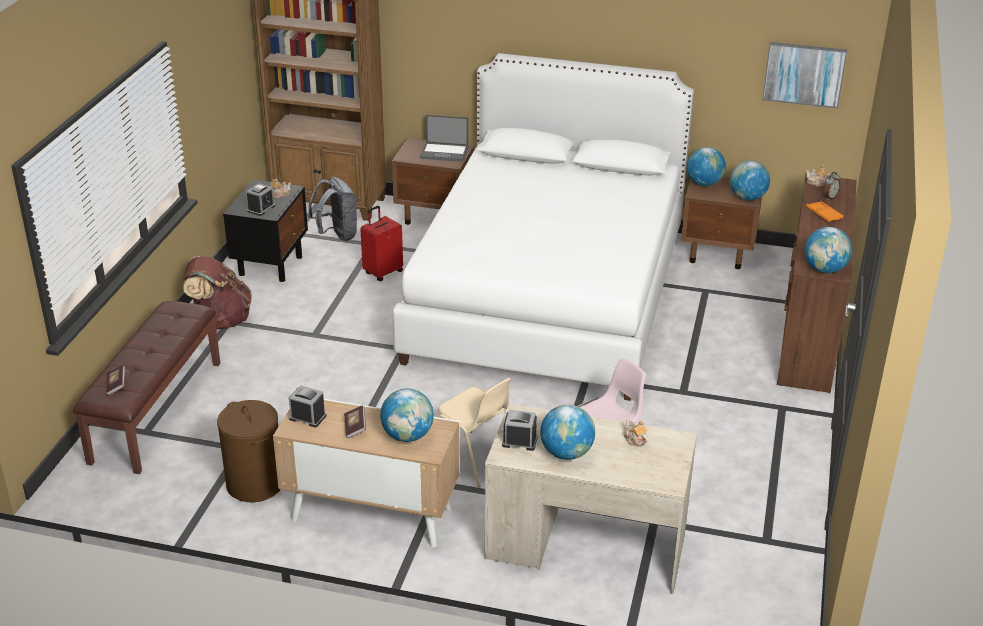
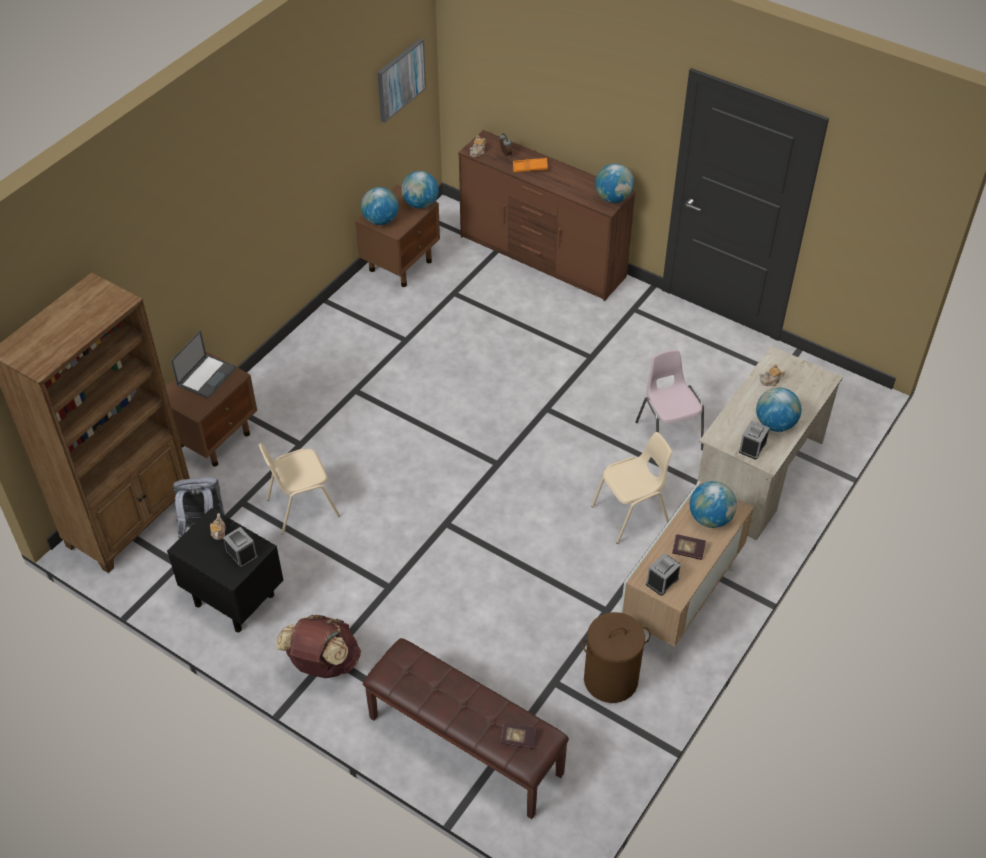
camera: 70 degrees left, 15 degrees up
(382, 272) = (302, 507): red suitcase -> beige chair
(548, 295) = (409, 396): white bed -> none

